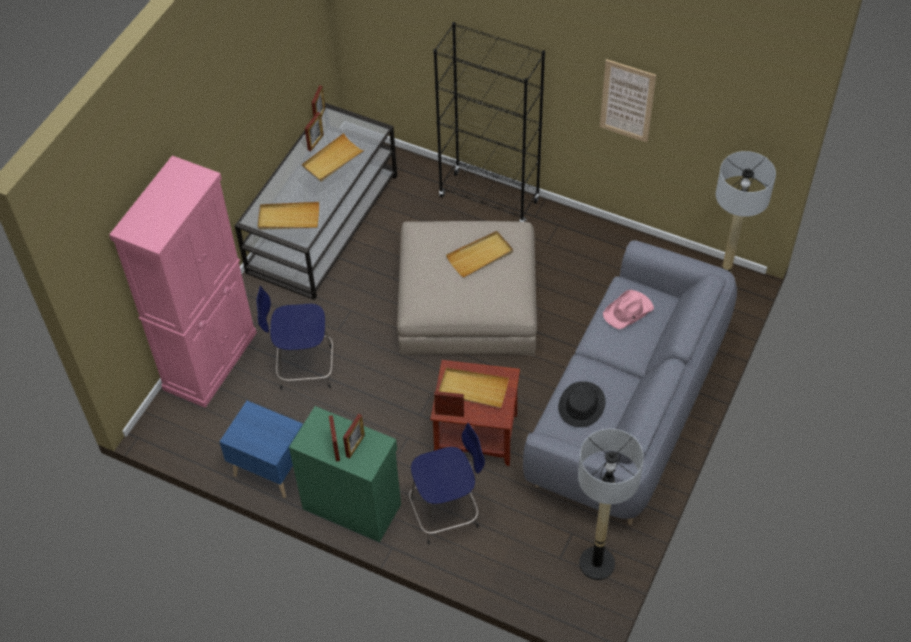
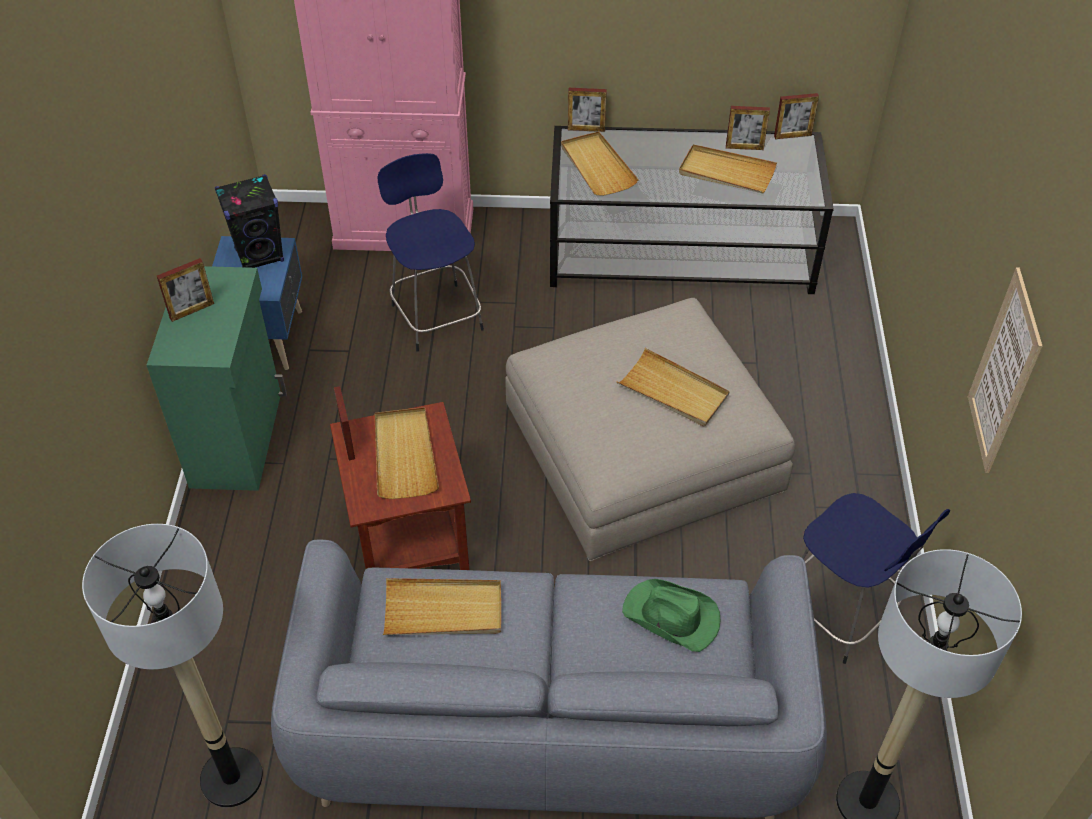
camera: 65 degrees right, 5 degrees down
(253, 423) = (260, 255): none -> black speaker
(355, 446) = (202, 329): picture frame -> picture frame (586, 129)
(447, 512) = (262, 547): blue stool -> blue stool (840, 613)
(489, 199) = (848, 408): black bookcase -> none
(582, 405) = (443, 610): black hat -> beige tray
(628, 311) = (671, 617): pink hat -> green hat

